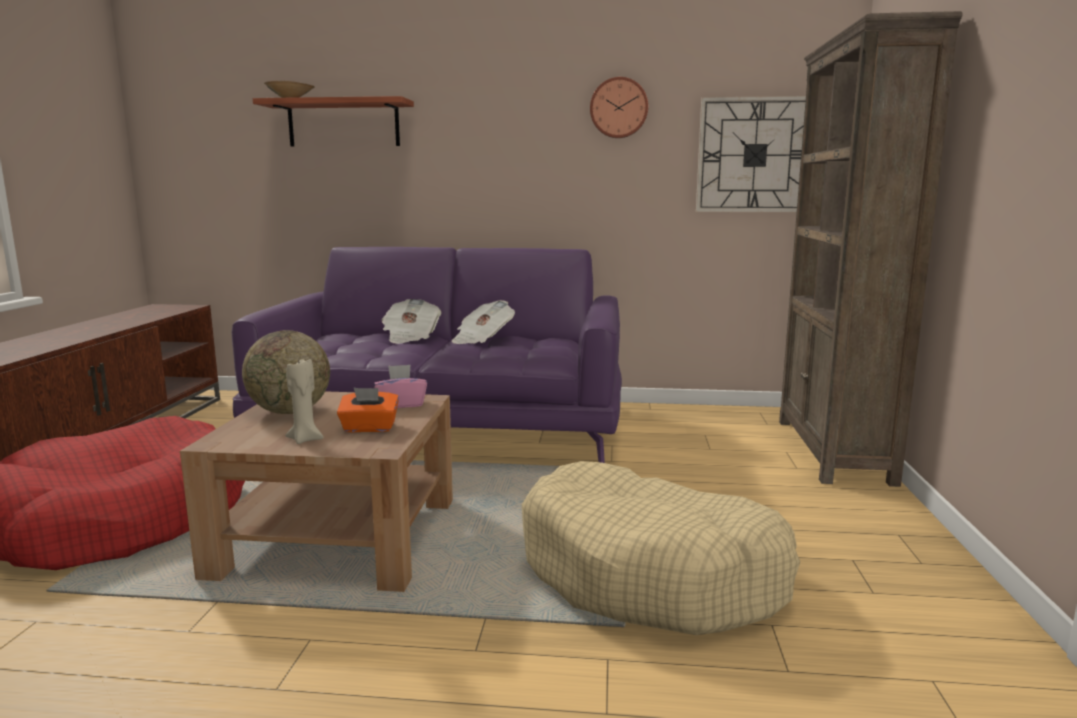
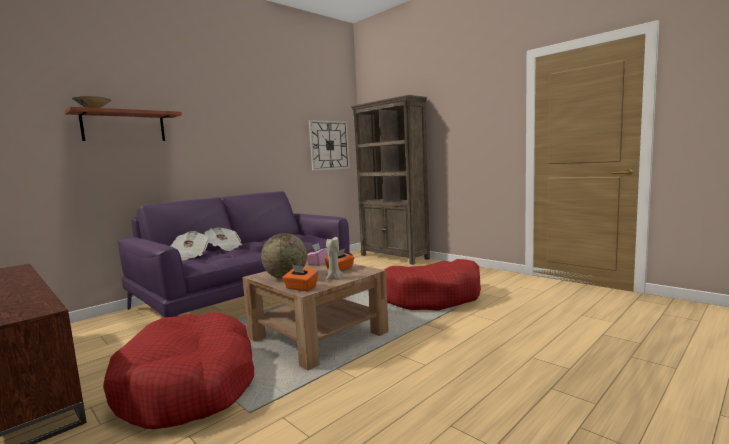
camera: 50 degrees left, 5 degrees down
(230, 436) = (301, 288): none -> orange tissue box
(482, 339) = (263, 241): newspaper -> newspaper (190, 256)
(618, 108) = (277, 123): wall clock -> none
(652, 574) = (432, 297): beige dog bed -> red dog bed

